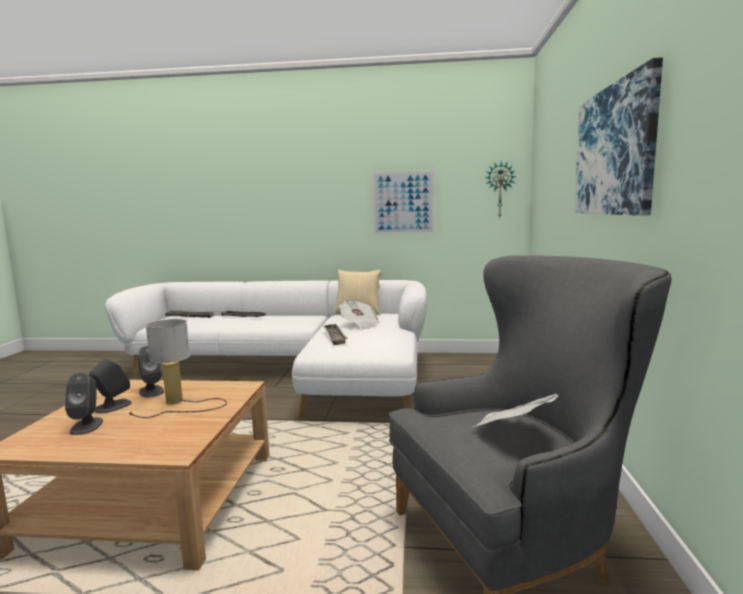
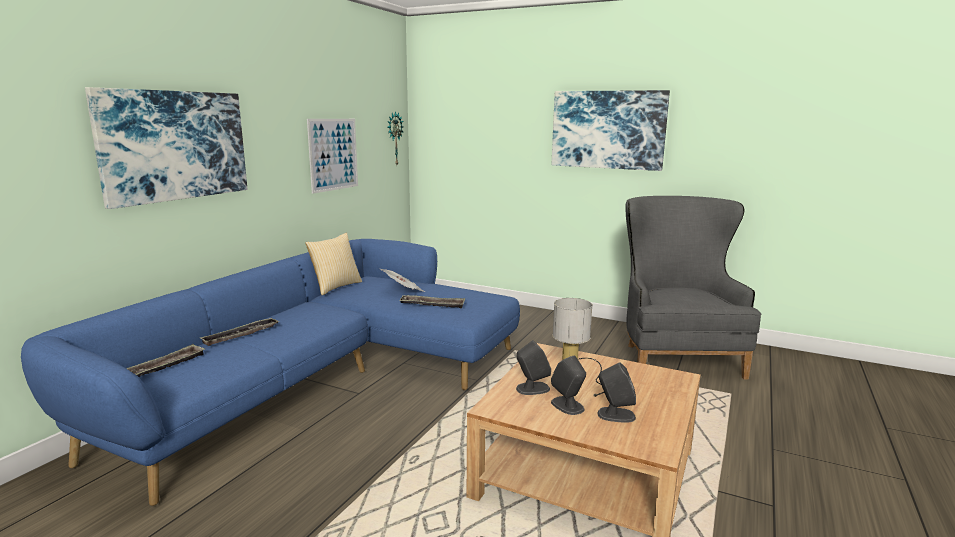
camera: 70 degrees left, 5 degrees up
(255, 192) = (175, 145): none -> picture
(293, 373) = (325, 378): white sofa -> blue sofa
(513, 431) = (693, 291): newspaper -> none

